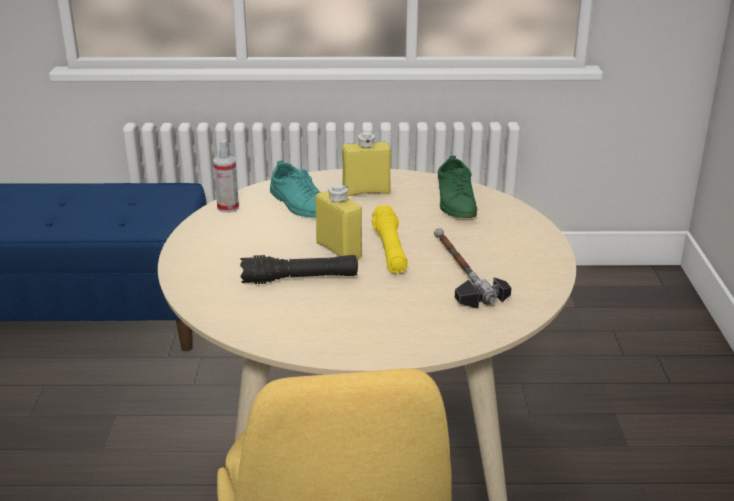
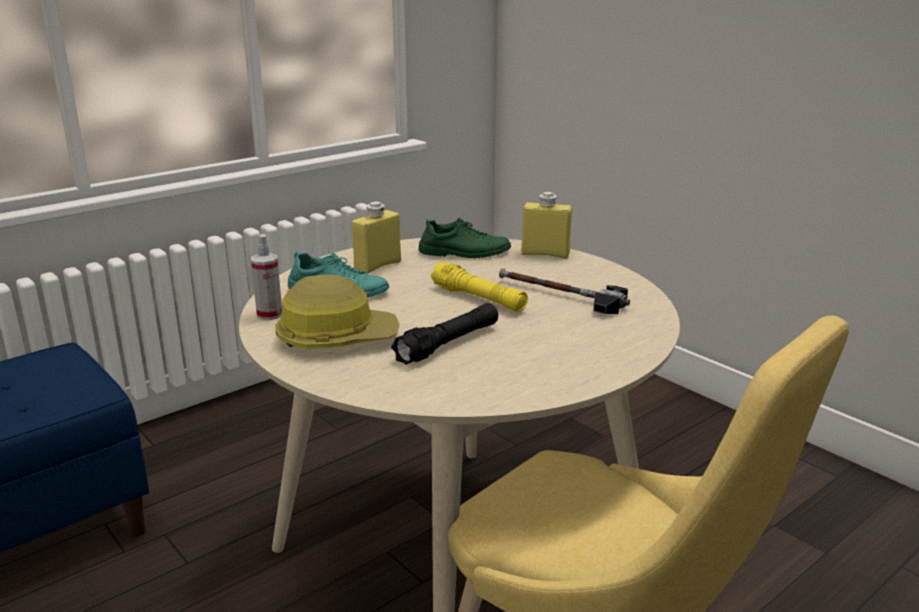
camera: 40 degrees left, 5 degrees down
(237, 243) = (336, 338): none -> hard hat
(339, 250) = (438, 313): yellow bottle -> yellow bottle (545, 254)
(456, 202) = (464, 252): green shoe -> green shoe turned 45 degrees counterclockwise

